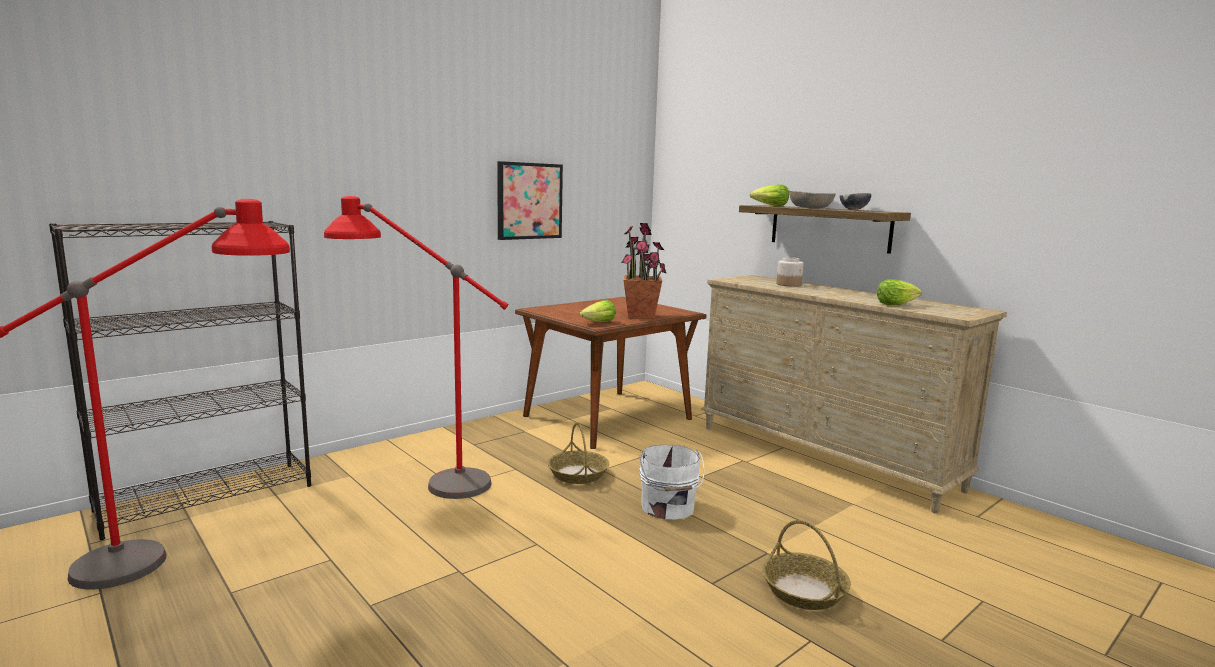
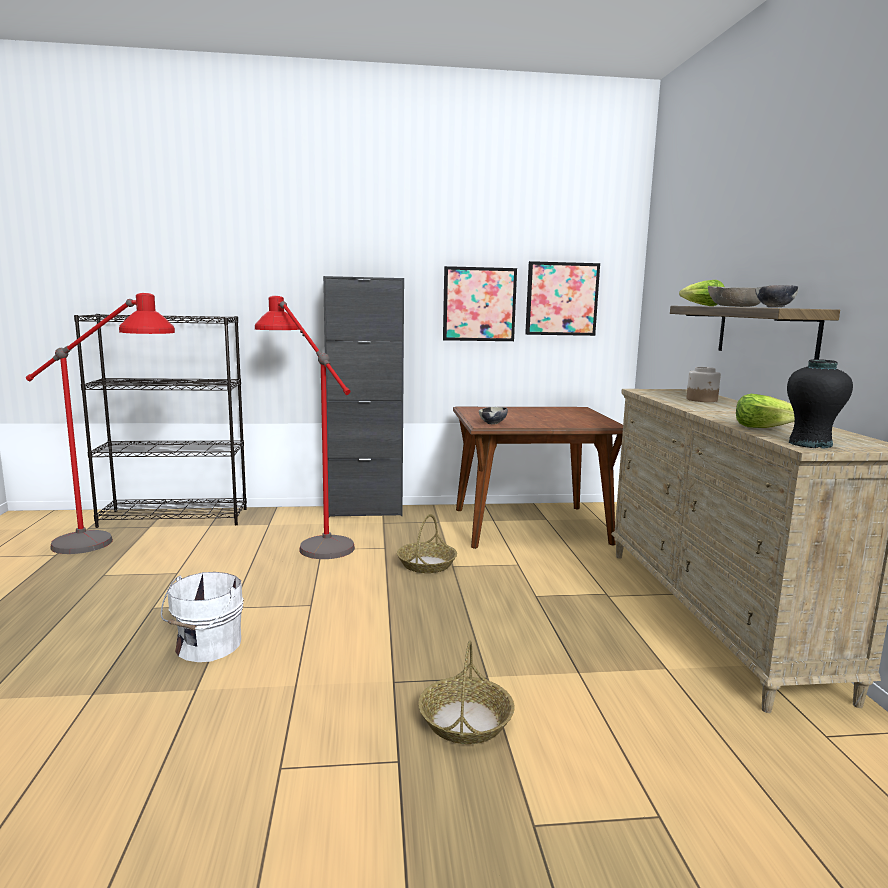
camera: 35 degrees right, 0 degrees up
(436, 437) = (365, 511): none -> black cabinet
(596, 195) = (561, 299): none -> picture
(599, 323) = (493, 423): lettuce -> bowl
(641, 316) = (551, 423): potted plant -> none
(668, 508) = (458, 612): white bucket -> white bucket (206, 647)
(953, 314) = (810, 444): none -> black vase

